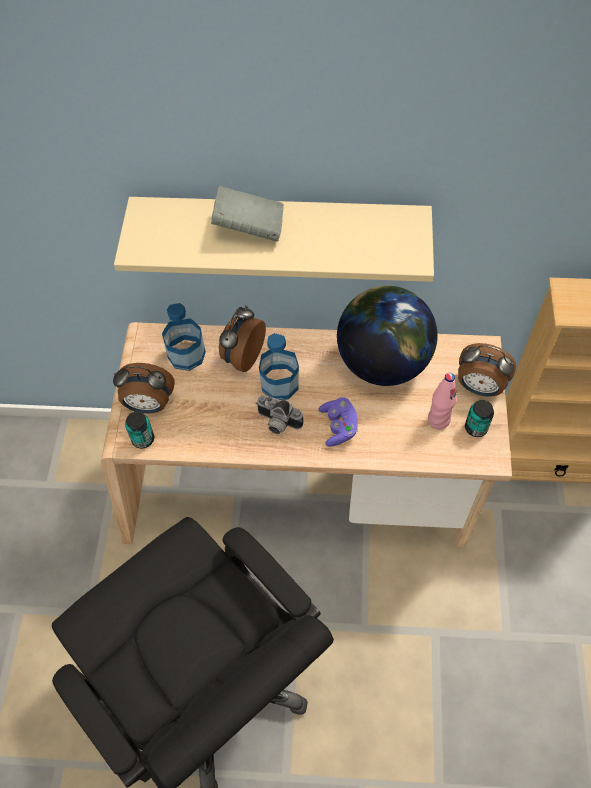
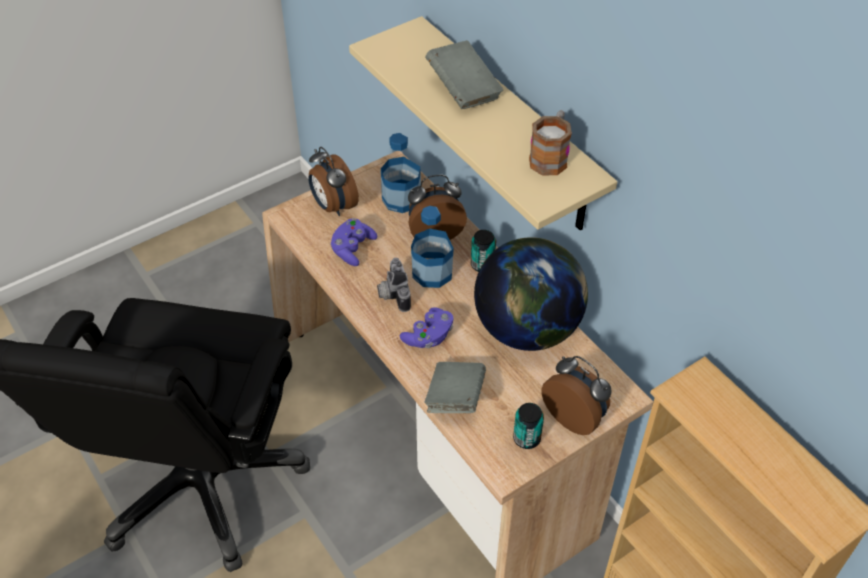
camera: 50 degrees right, 10 degrees down
(143, 439) = (299, 222): can -> can (482, 265)
(207, 420) = (352, 249): none -> purple game controller
(373, 225) = (550, 157): none -> mug
(408, 447) = (455, 398): none -> grey book
(438, 420) = (506, 404): pink bottle -> none
(479, 387) = (575, 416): alarm clock -> alarm clock turned 150 degrees clockwise

